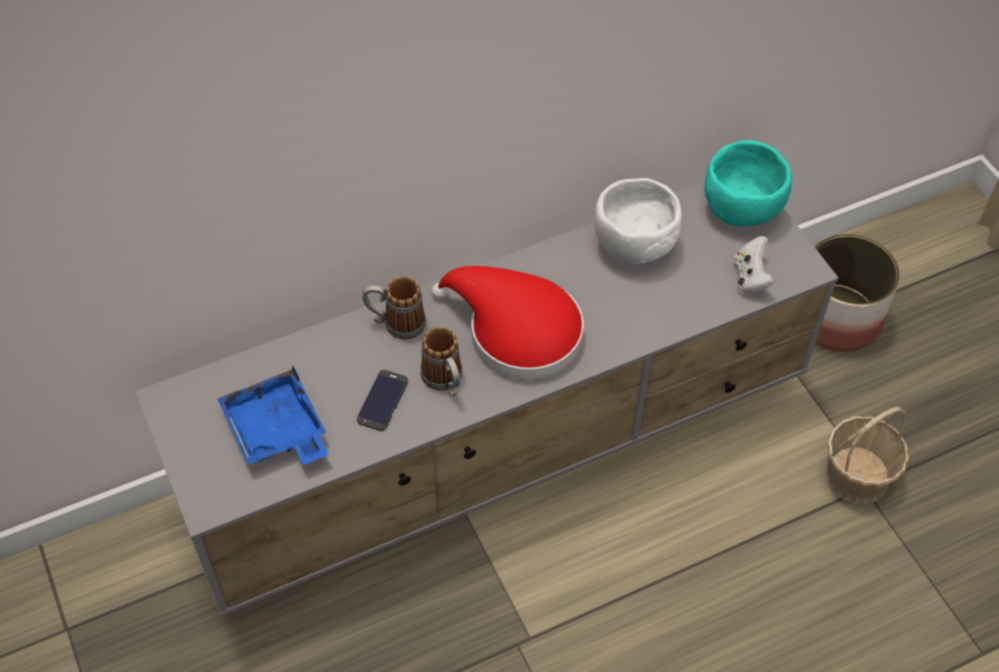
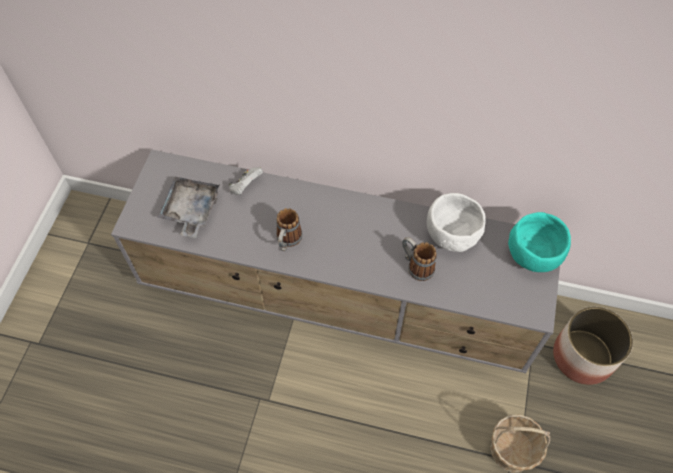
camera: 40 degrees right, 5 degrees up
(277, 431) = (191, 210): blue tray -> grey tray
(382, 400) = (250, 230): phone -> none
(396, 323) = (292, 195): mug -> mug (416, 266)
(516, 331) = (346, 240): red hat -> none
(750, 277) = (500, 297): white game controller -> white game controller (245, 187)

